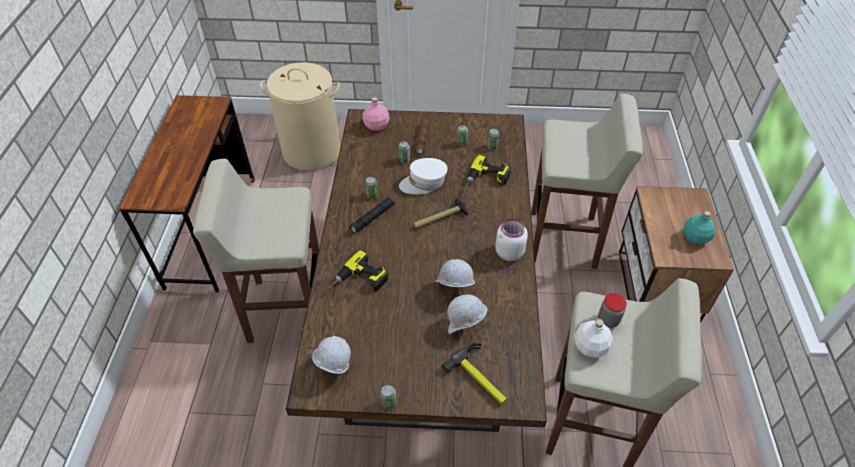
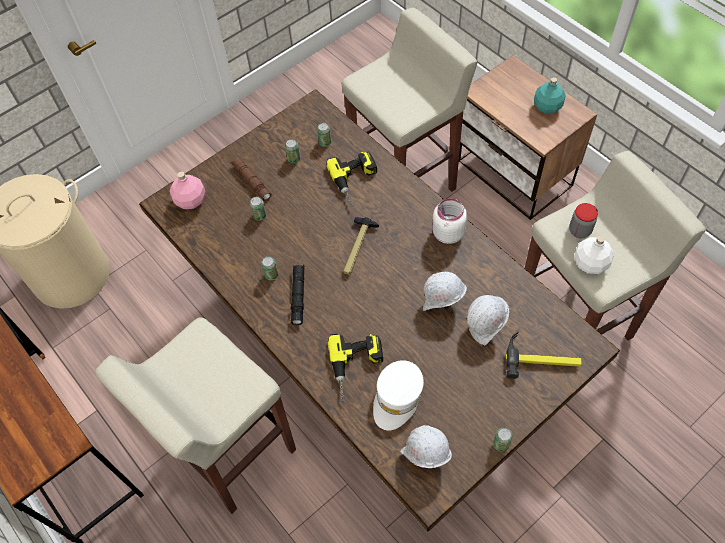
camera: 40 degrees left, 10 degrees up
(424, 182) = (304, 225): white cap -> white cap (397, 398)

